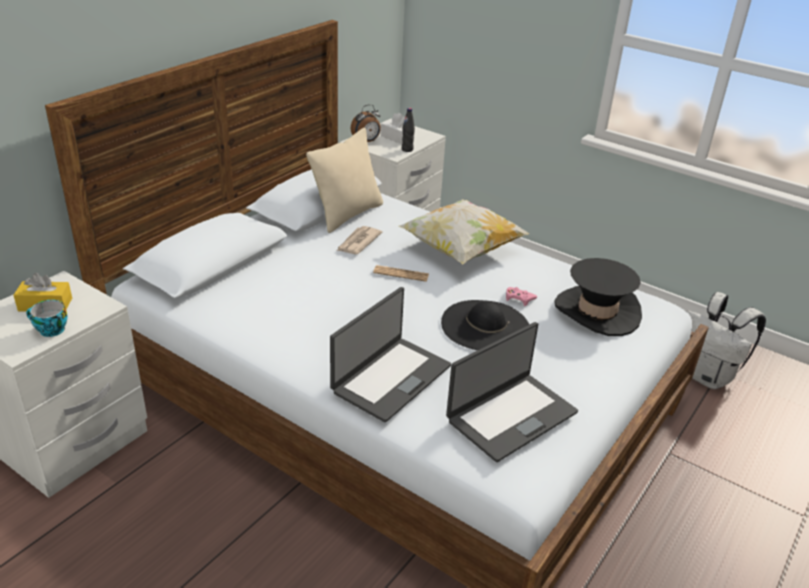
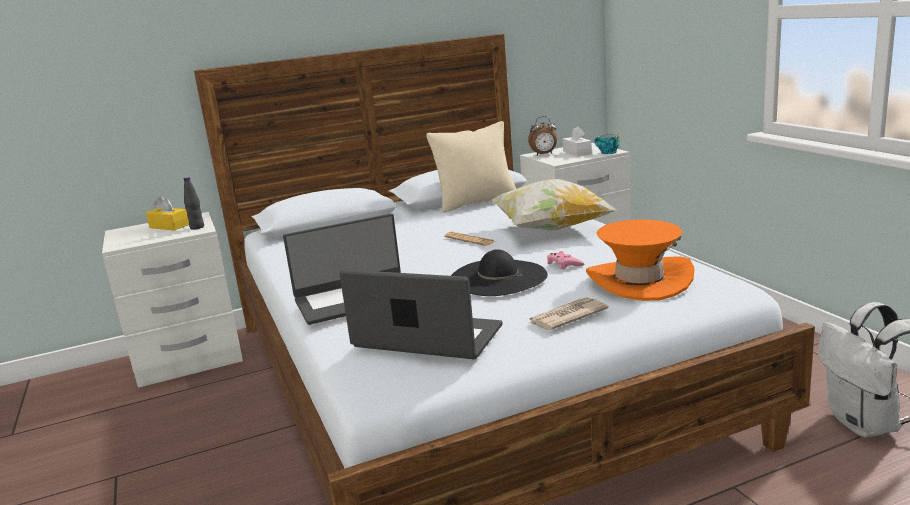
camera: 35 degrees right, 15 degrees down
(50, 330) = (151, 238): cup -> cup (607, 152)
(358, 242) = (460, 219): newspaper -> newspaper (566, 317)
(407, 149) = (576, 159): black bottle -> black bottle (197, 227)
(510, 415) = (426, 338): laptop -> laptop turned 150 degrees counterclockwise
(597, 312) = (639, 280): black hat -> orange hat

